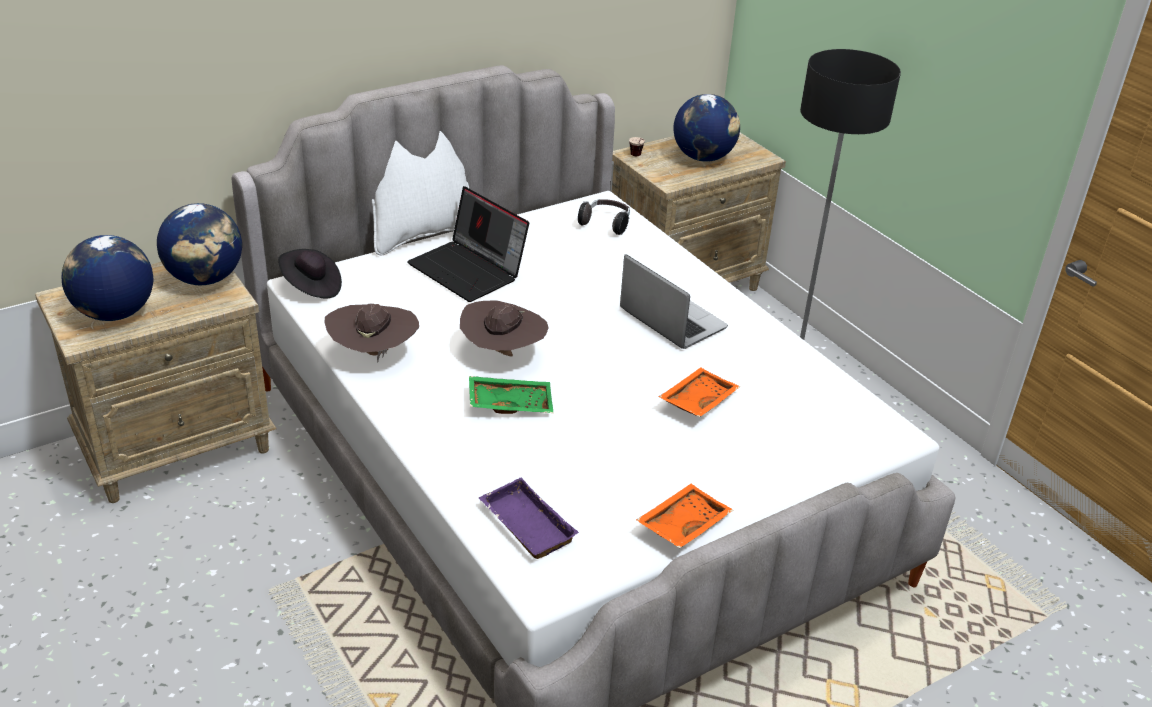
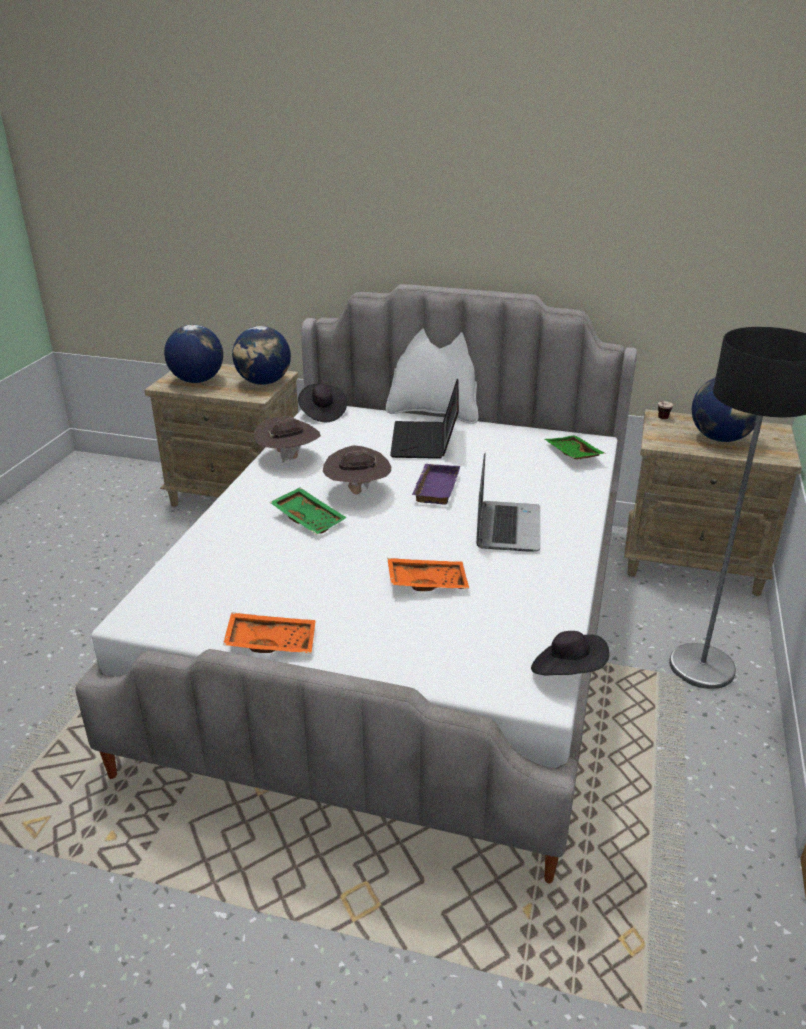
camera: 50 degrees right, 5 degrees down
(524, 525) = (189, 582): purple tray -> purple tray (434, 487)
(606, 224) = (572, 454): headphones -> green tray
(884, 409) = (567, 672): none -> black hat

